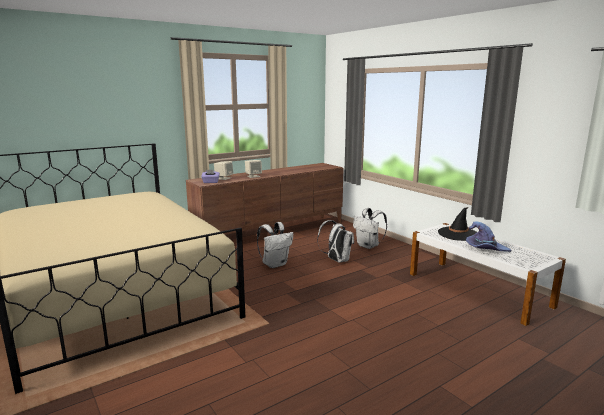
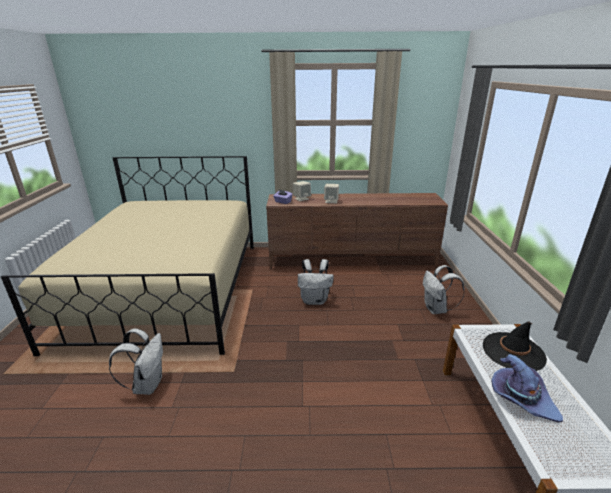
camera: 35 degrees right, 10 degrees up
(336, 260) = (379, 317): white backpack -> white backpack (147, 384)

